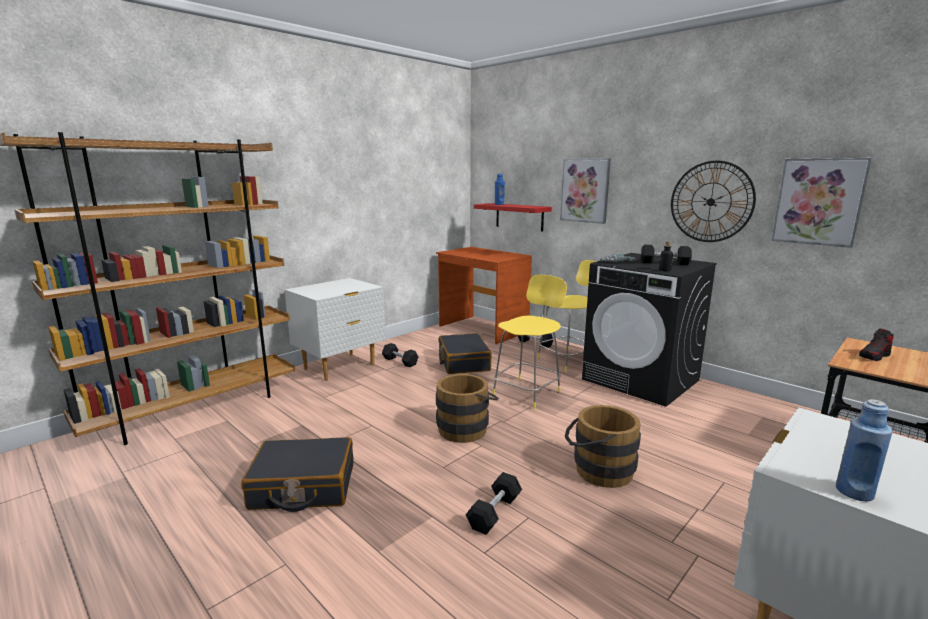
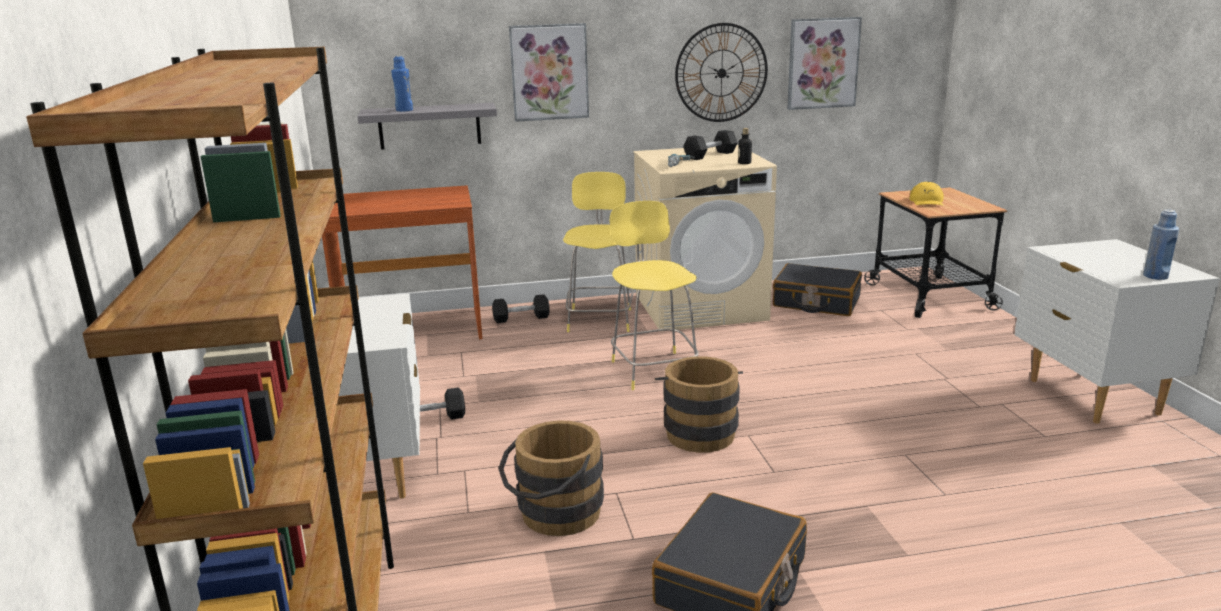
camera: 55 degrees left, 5 degrees up
(463, 362) = (507, 377): black suitcase -> black suitcase (816, 302)
(494, 512) = (885, 469): black dumbbell -> none
(519, 216) = (429, 126): red shelf -> grey shelf
(597, 470) = (853, 394): brown bucket -> brown bucket (554, 516)
(641, 380) = (701, 307): black washing machine -> beige washing machine
(874, 356) = (927, 201): shoe -> yellow cap

